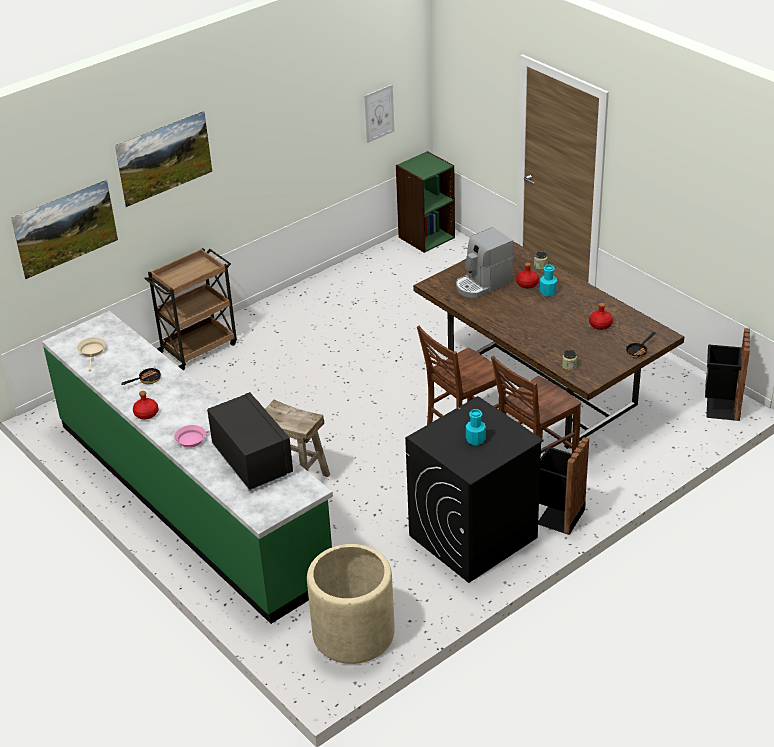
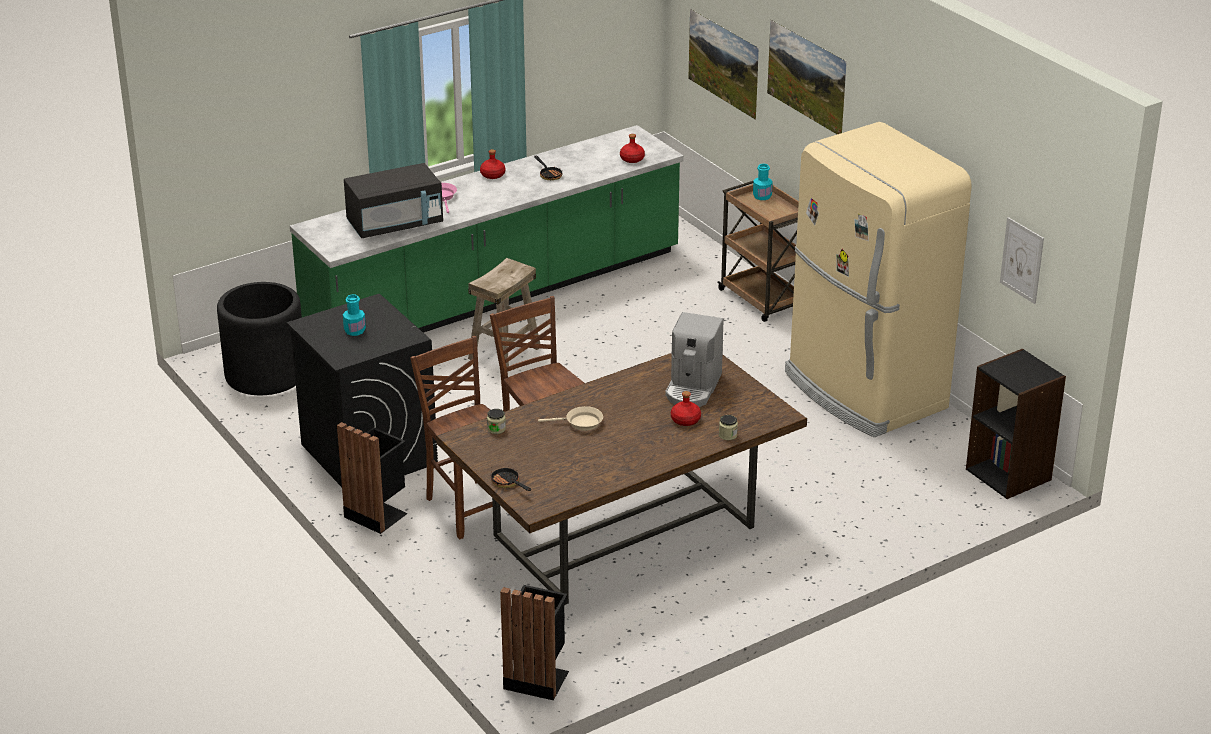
camera: 95 degrees right, 5 degrees down
(92, 352) = (608, 148): beige frying pan -> beige frying pan (581, 423)
(333, 295) = (864, 392): none -> beige fridge
(353, 633) = (265, 374): beige planter -> black planter
(426, 237) = (1009, 474): green bookcase -> black bookcase
(482, 284) = (693, 388): coffee machine -> coffee machine turned 135 degrees counterclockwise
(548, 292) = (662, 433): turquoise bottle -> turquoise bottle (762, 196)
(600, 325) = (575, 463): red bottle -> red bottle (632, 159)

